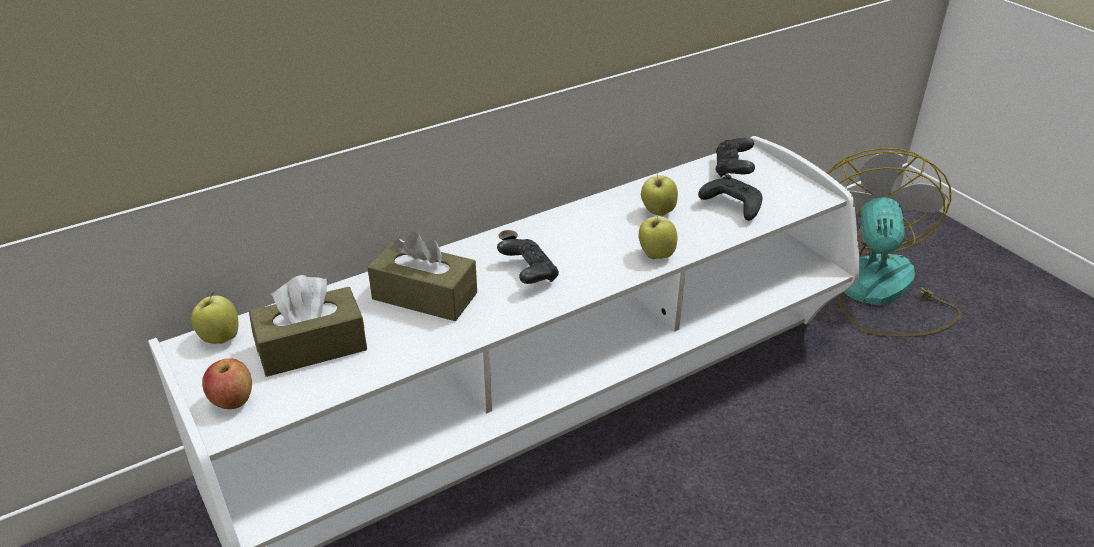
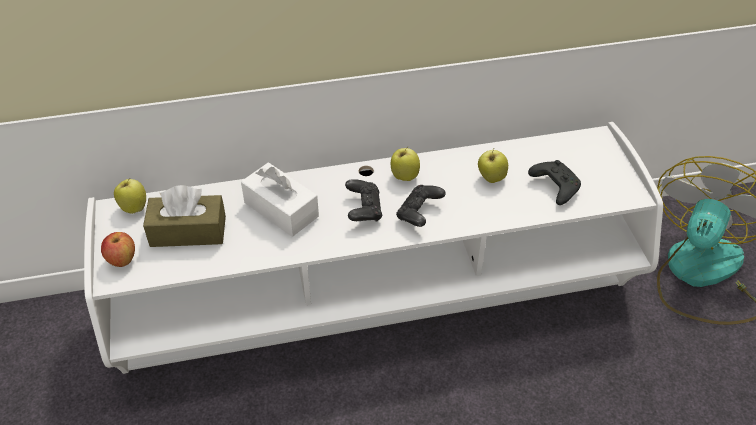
camera: 20 degrees right, 10 degrees up
(424, 296) = (281, 209): brown tissue box -> white tissue box
(655, 255) = (467, 217): apple -> apple (404, 176)
(733, 169) = (576, 151): black game controller -> black game controller (419, 214)

